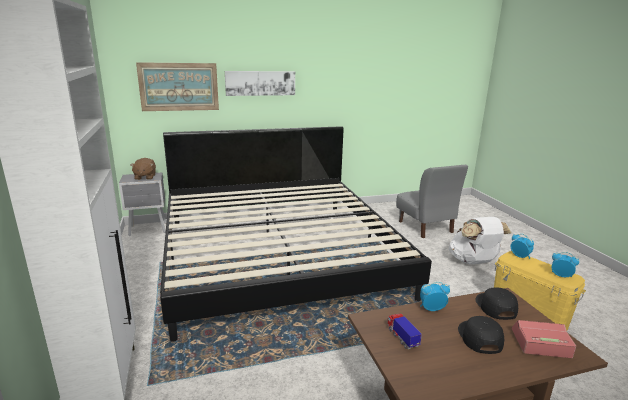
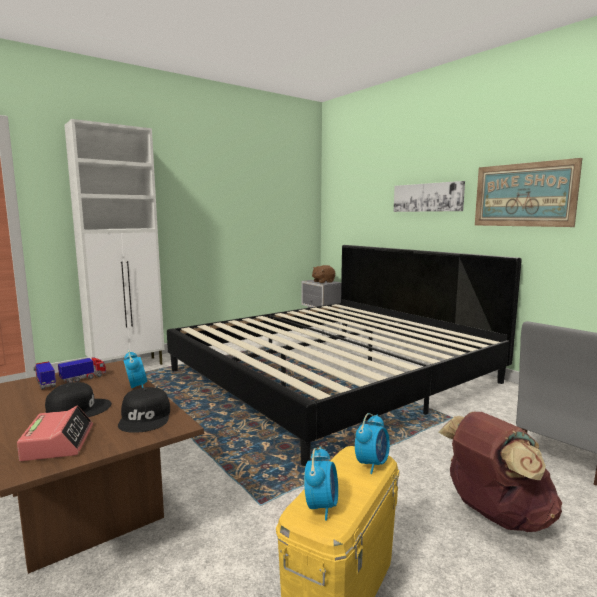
camera: 70 degrees right, 10 degrees down
(179, 87) = (362, 203): picture -> picture (523, 195)
(411, 362) = (46, 383): none -> toy truck
(473, 261) = (495, 515): white backpack -> brown backpack
(495, 306) = (146, 418): black cap -> black cap turned 105 degrees clockwise

